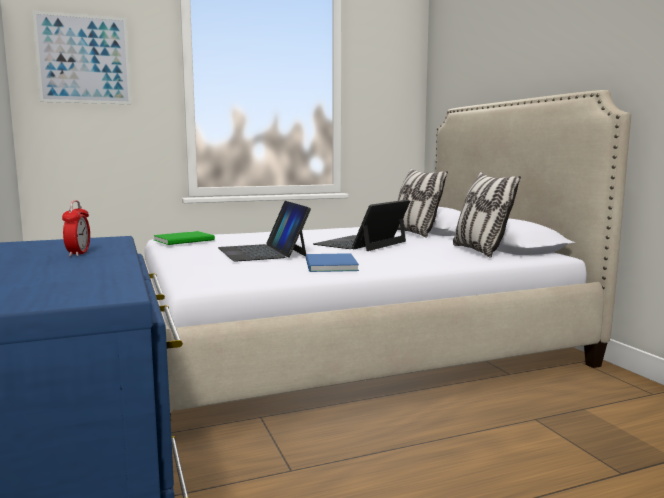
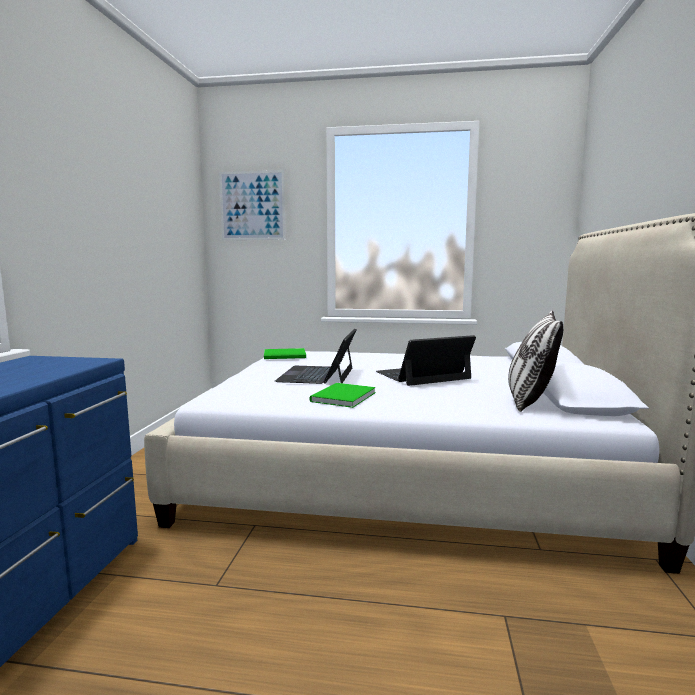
camera: 30 degrees right, 0 degrees up
(78, 254) = (29, 374): alarm clock -> none
(329, 265) = (341, 397): blue book -> green book
(414, 233) = (505, 369): pillow -> none

